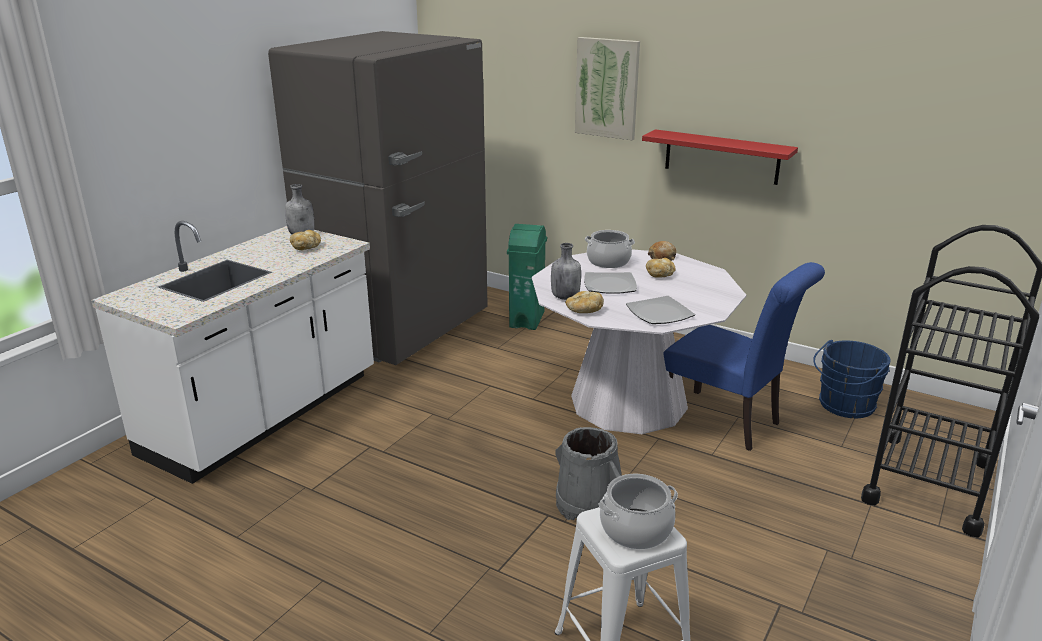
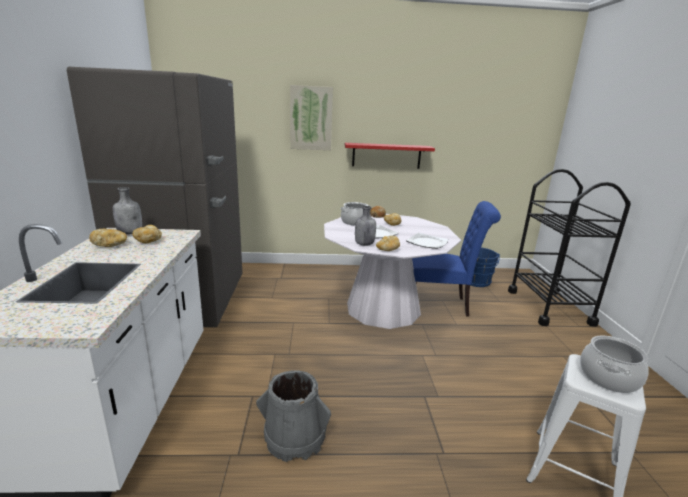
camera: 35 degrees left, 5 degrees down
(271, 246) = (110, 245): none -> bread
(527, 319) = (272, 276): green trash can -> none
(589, 504) = (437, 378): grey bucket -> grey bucket (294, 437)

